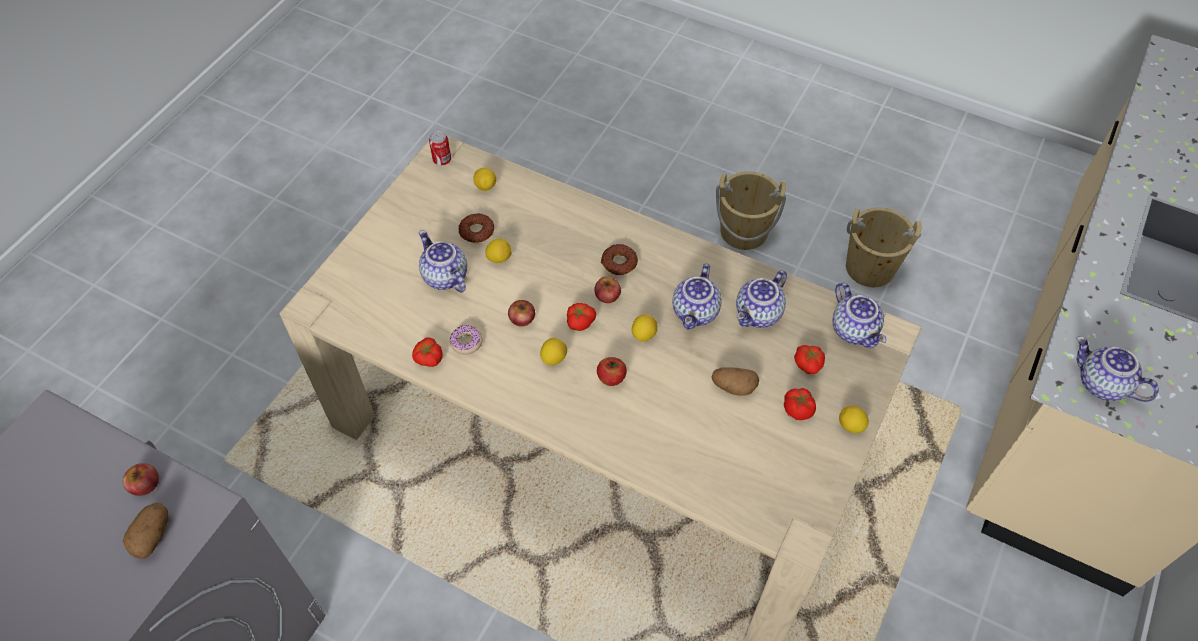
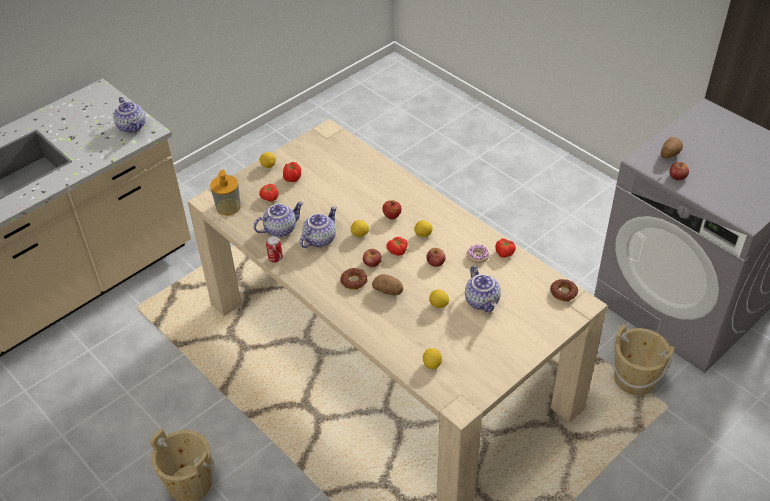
camera: 160 degrees left, 10 degrees down
(442, 160) = (462, 397): can -> can (275, 258)
(476, 231) = (450, 329): donut -> donut (563, 292)
(733, 387) = (321, 196): potato -> potato (388, 291)
(855, 330) = (228, 207): teapot -> soap dispenser
(870, 268) = (113, 419): beige bucket -> beige bucket (634, 379)

